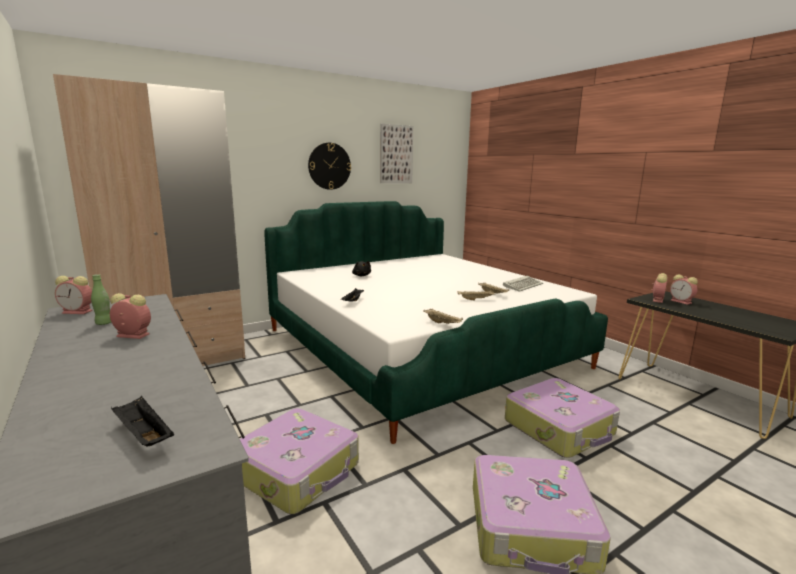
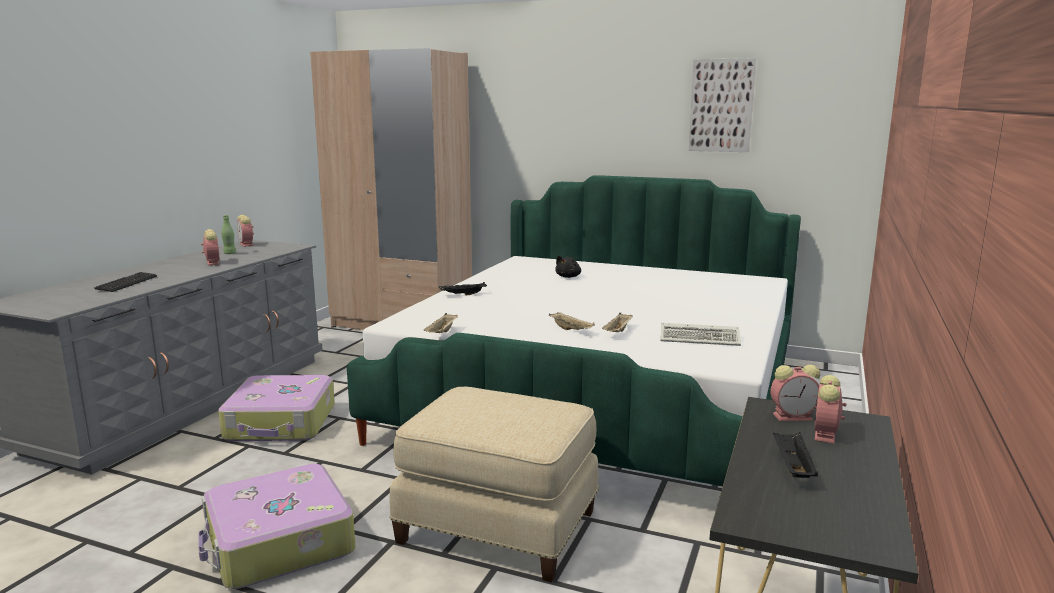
camera: 55 degrees right, 0 degrees up
(131, 387) = (127, 283): none -> keyboard
(143, 435) = (67, 300): black tray -> black tray (792, 467)
(329, 166) = (608, 125): wall clock -> none
(560, 428) = (499, 525): suitcase -> beige ottoman

